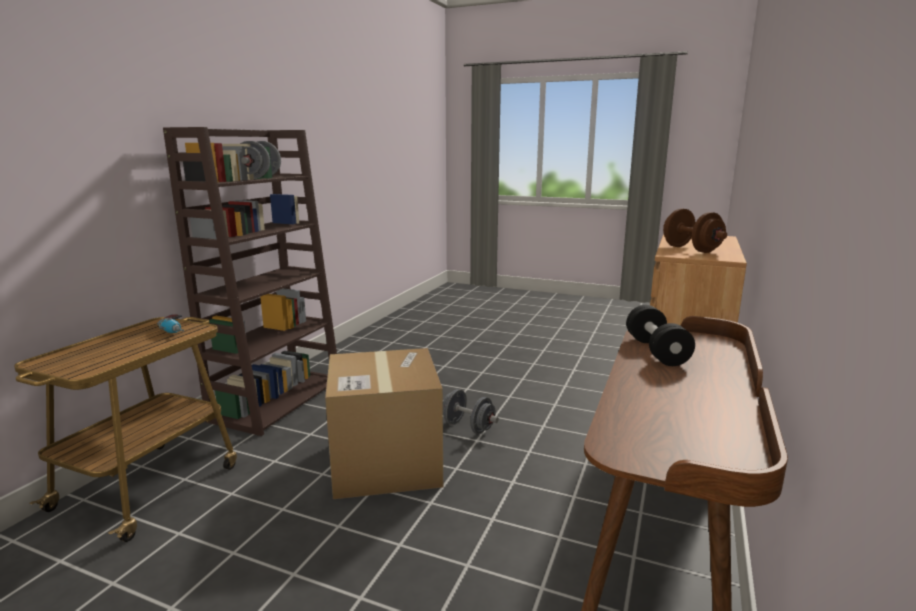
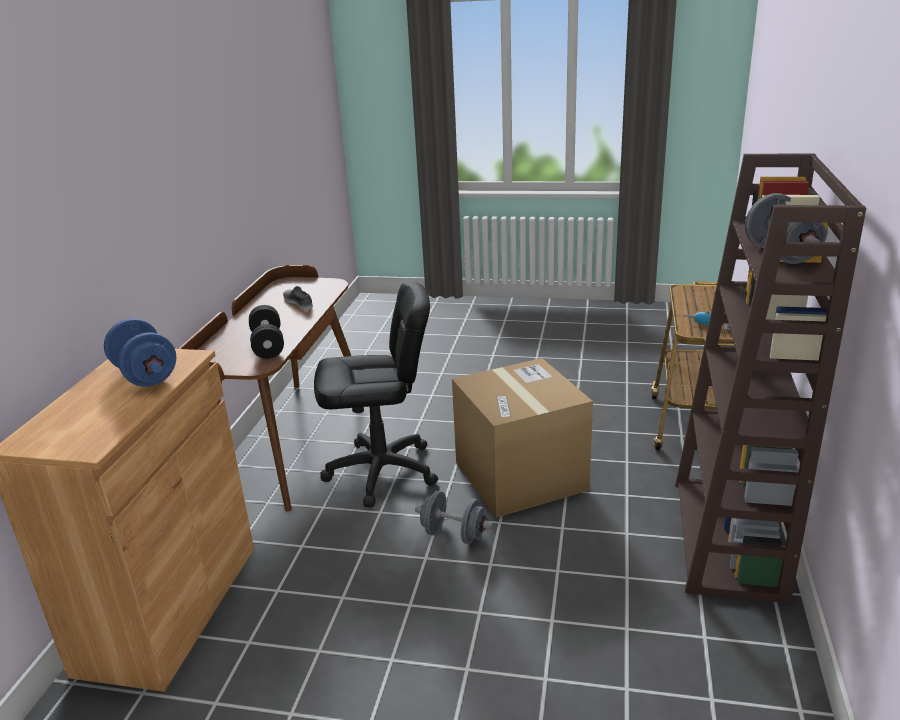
camera: 170 degrees right, 10 degrees up
(527, 490) = (382, 472): none -> black office chair
(660, 410) = (298, 302): none -> grey shoe
(691, 249) = (145, 376): brown dumbbell -> blue dumbbell

